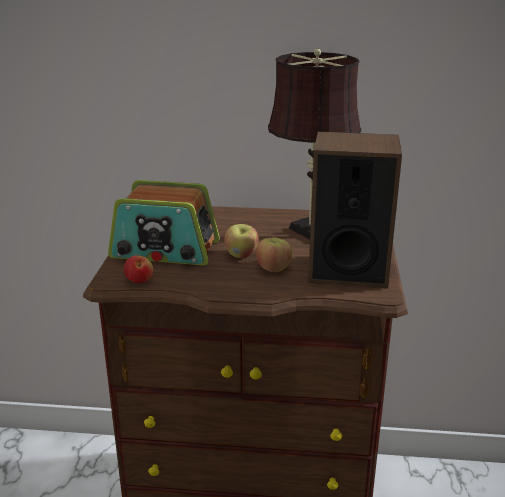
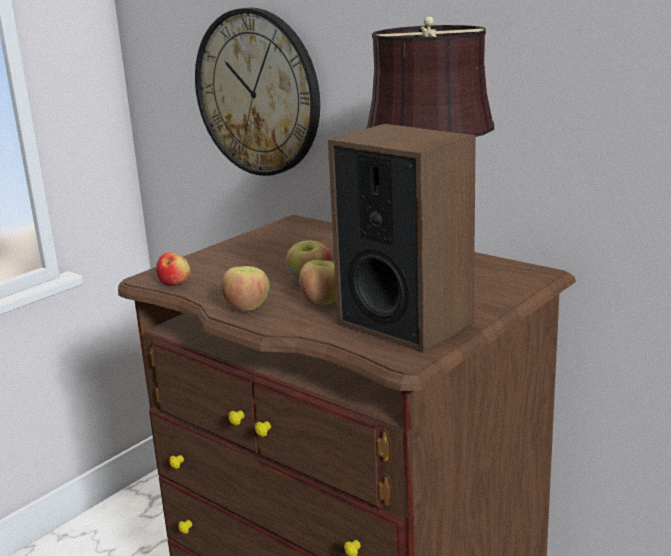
camera: 35 degrees right, 5 degrees down
(95, 107) = (257, 93): none -> wall clock
(165, 250) = (241, 261): radio -> none
(228, 286) = (247, 307): none -> apple

